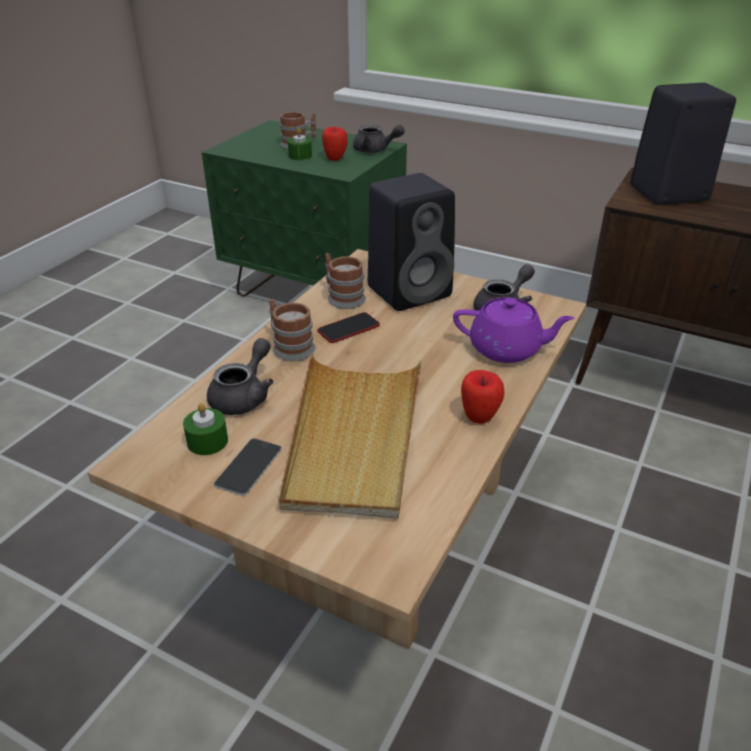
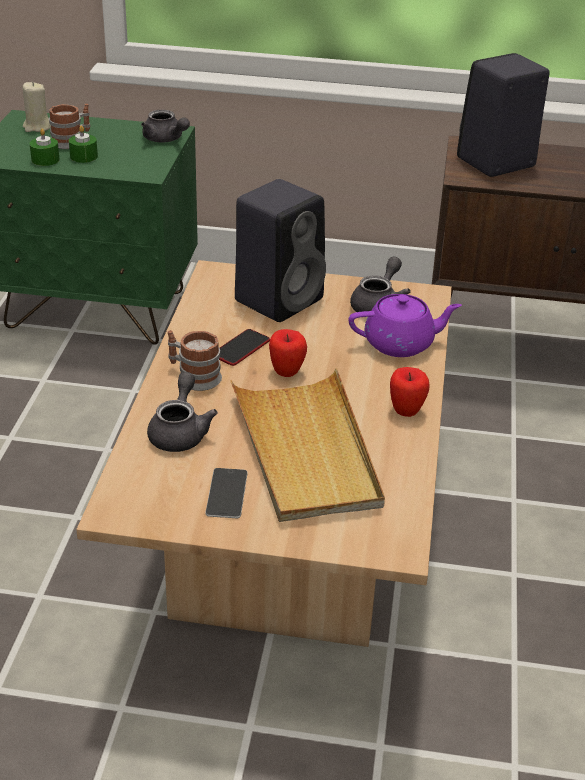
camera: 20 degrees left, 0 degrees up
(207, 441) = (173, 479): green candle -> green candle (45, 159)
(279, 132) = (37, 127): none -> beige candle
(335, 158) = (126, 156): apple -> apple (286, 372)
(342, 297) = (215, 316): mug -> none
(375, 150) = (165, 140): grey teapot -> grey teapot turned 45 degrees clockwise

